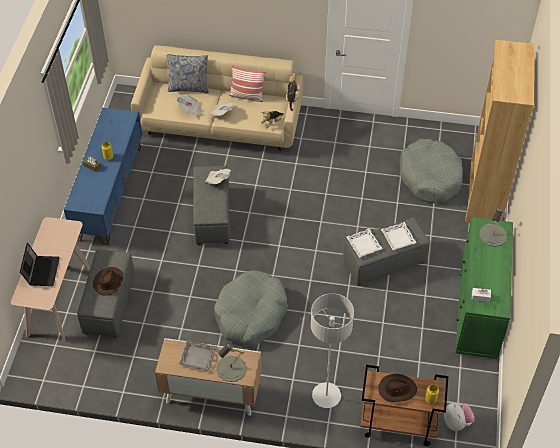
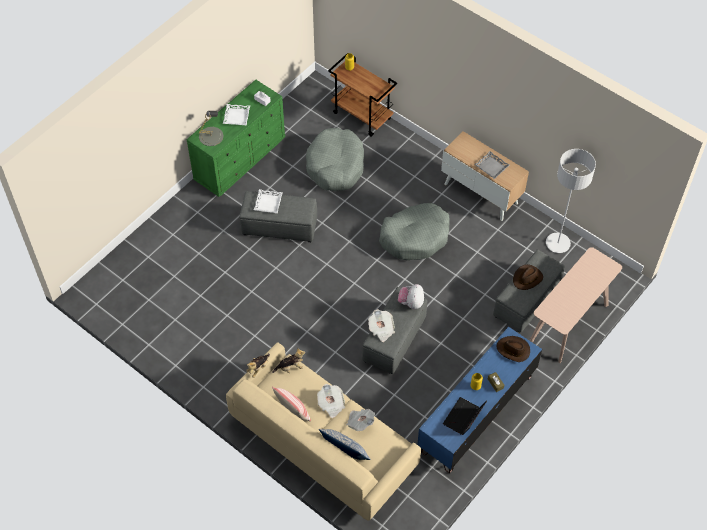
camera: 150 degrees left, 5 degrees up
(41, 271) = (586, 283): laptop -> laptop (464, 418)
(231, 368) = (471, 148): grey table lamp -> none
(326, 396) = (398, 155): grey floor lamp -> grey floor lamp (557, 243)
(364, 245) = (299, 210): white tray -> white tray (236, 116)
(397, 389) = (366, 83): brown hat -> brown hat (513, 350)
(430, 177) = (176, 281): grey dog bed -> grey dog bed (335, 166)
(457, 423) = (321, 99): plush toy -> plush toy (411, 303)
(484, 194) = (146, 243): brown bookcase -> none

